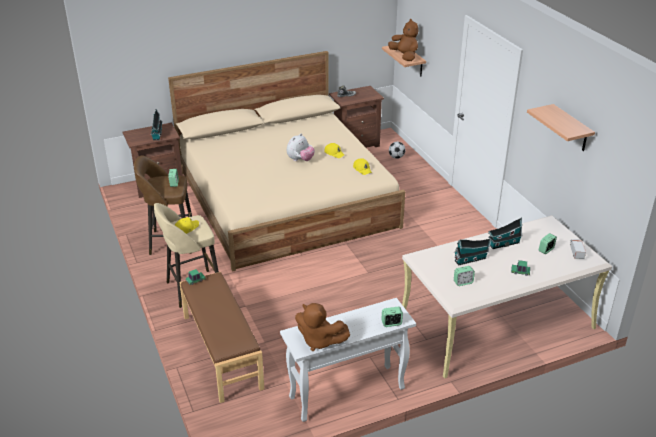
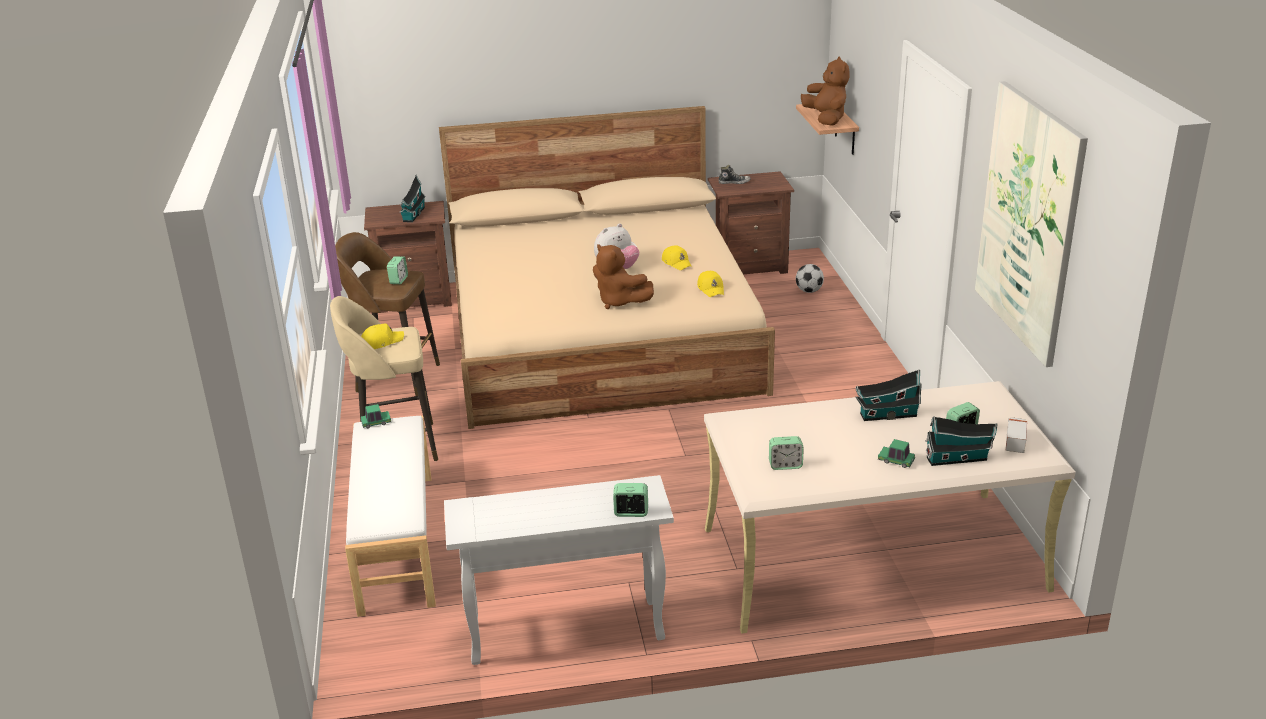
camera: 15 degrees right, 5 degrees down
(221, 351) = (395, 542): brown bench -> white bench
(319, 341) = (498, 523): brown plush toy -> brown plush toy (619, 302)
(471, 259) = (818, 432): toy house -> toy house (959, 458)
(571, 129) = (1028, 221): shelf -> picture

